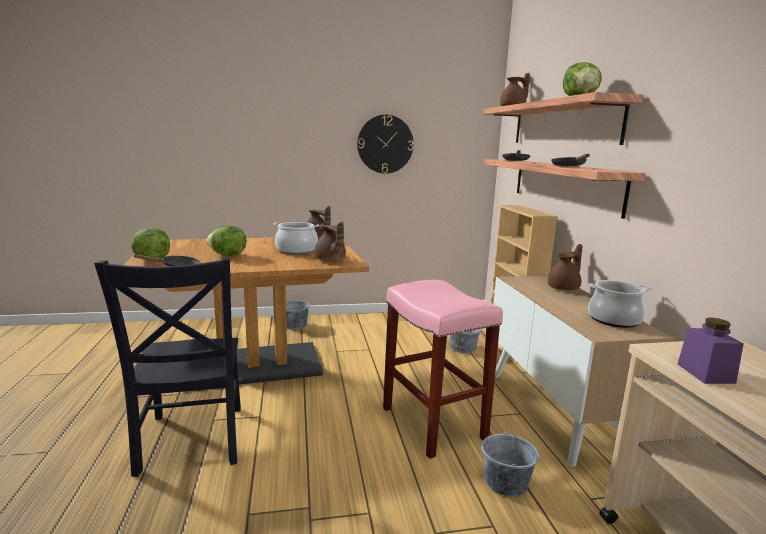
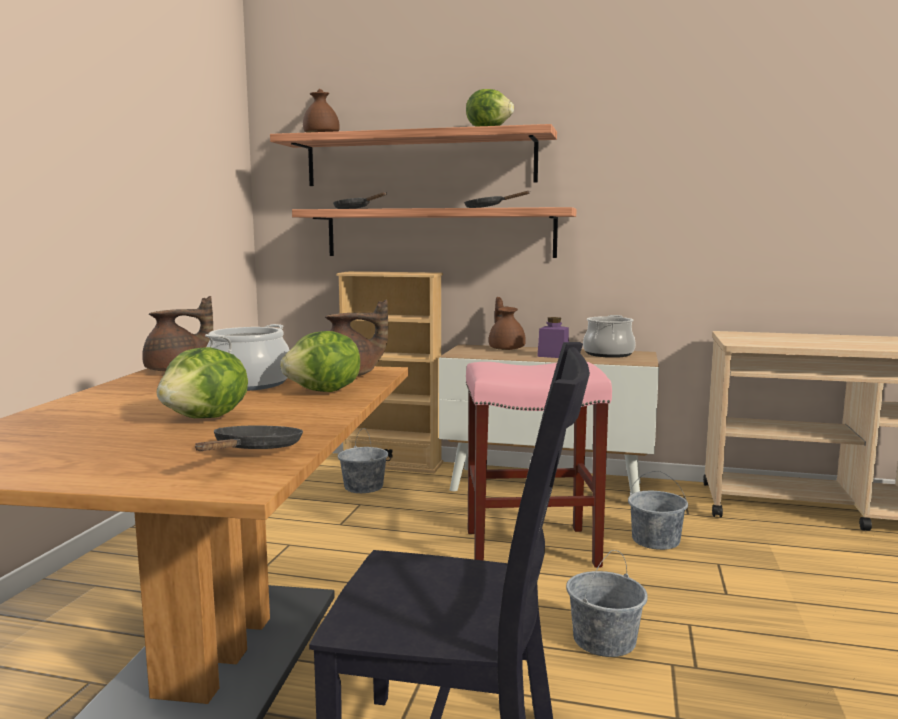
camera: 65 degrees left, 5 degrees down
(151, 259) = (125, 471): lettuce -> lettuce (324, 392)
(295, 325) = (87, 591): grey bucket -> grey bucket (604, 640)
(385, 144) = (138, 184): wall clock -> none
(705, 373) = (782, 343): purple jar -> purple jar (553, 355)

